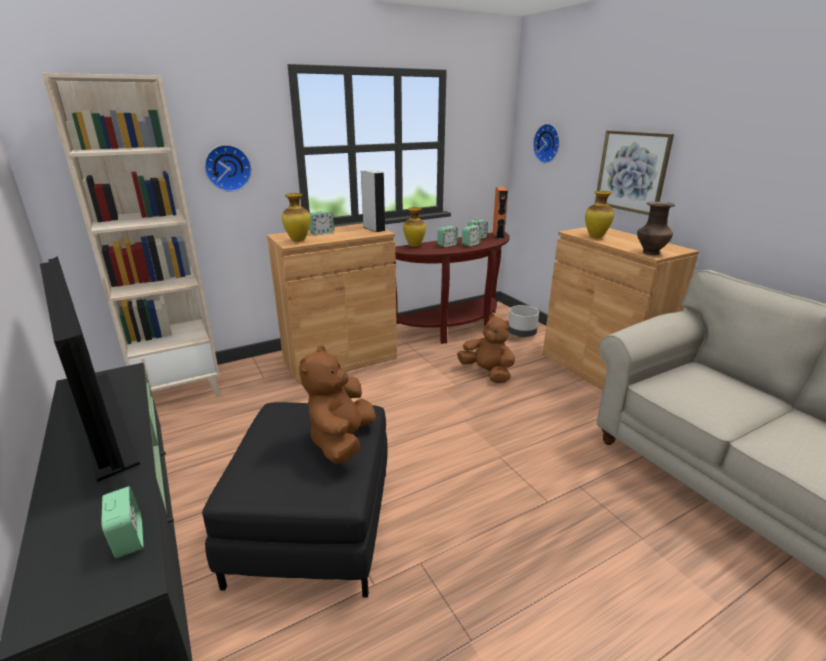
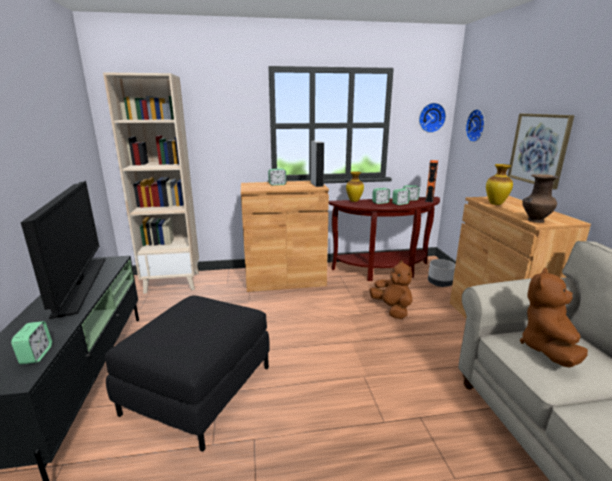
camera: 20 degrees right, 5 degrees down
(227, 168) = (221, 135): wall clock -> wall clock (431, 117)
(298, 240) = (256, 187): vase -> none
(342, 441) = (215, 329): brown plush toy -> brown plush toy (548, 349)

